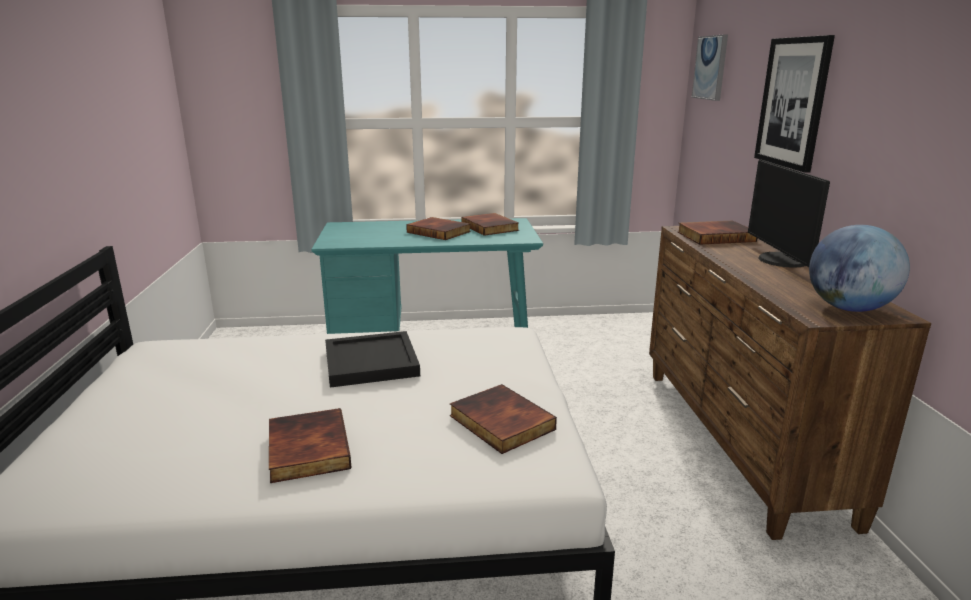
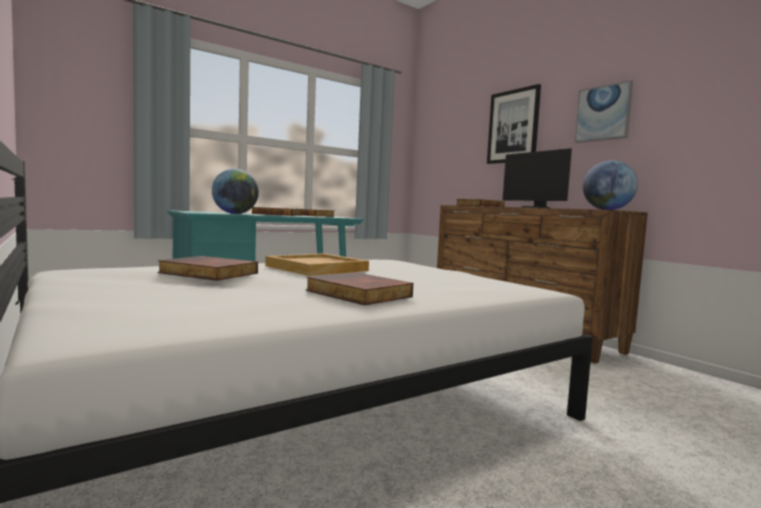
camera: 30 degrees left, 15 degrees down
(372, 362) = (318, 268): black tray -> beige tray
(375, 240) = (235, 213): none -> globe
(499, 423) = (464, 280): book -> book (207, 273)
(710, 67) = (435, 123): picture -> picture (603, 113)

